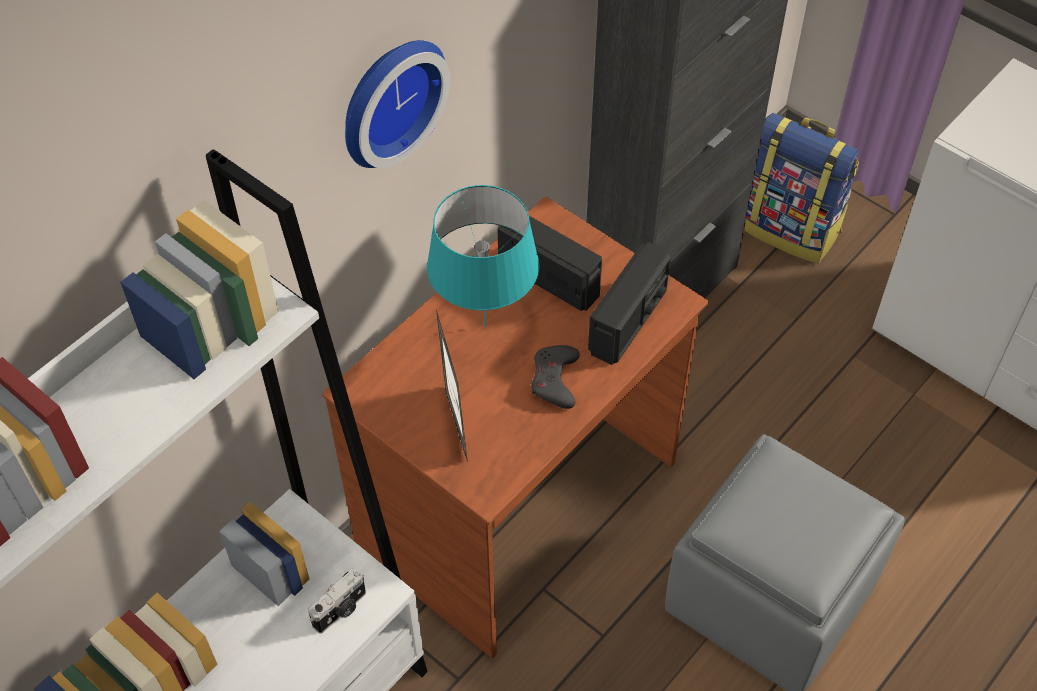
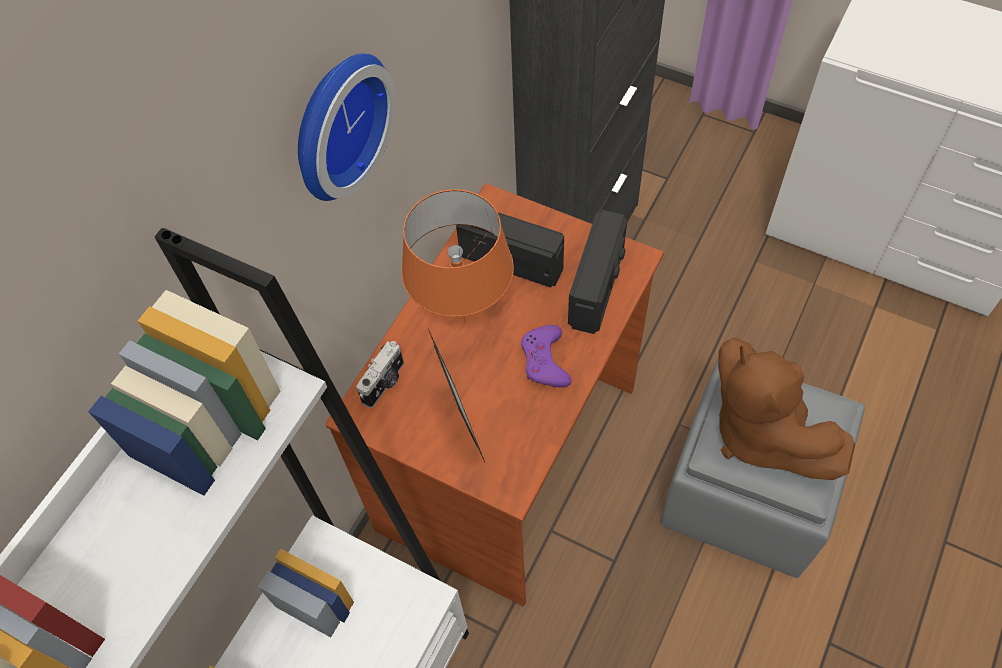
camera: 10 degrees left, 5 degrees up
(341, 610) = (392, 627): camera -> camera (385, 383)
(486, 325) = (465, 321): turquoise table lamp -> orange table lamp
(555, 380) = (545, 361): grey game controller -> purple game controller
(778, 516) = (761, 432): none -> brown plush toy
(790, 228) = (673, 161): backpack -> none

